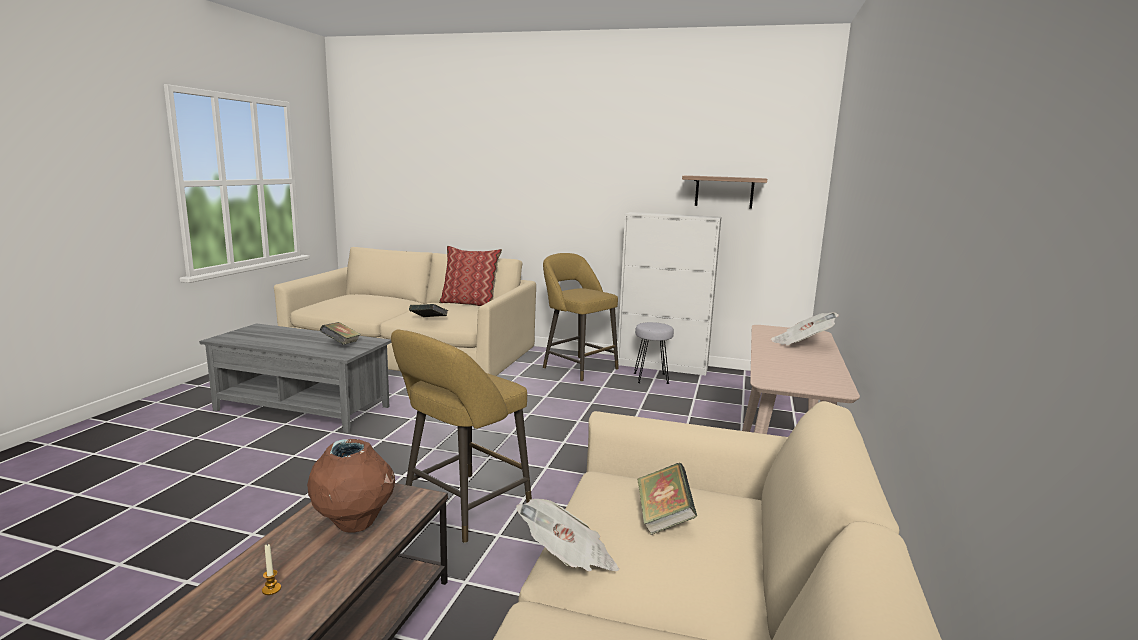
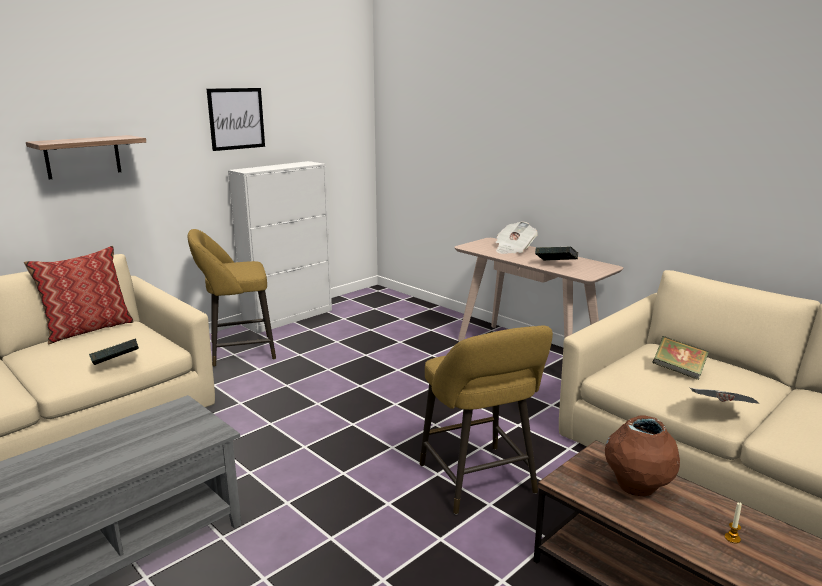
camera: 60 degrees left, 5 degrees up
(341, 345) = (168, 429): book -> book (555, 265)
(648, 167) = (236, 118): none -> picture
(651, 378) = (309, 330): grey stool -> none
(724, 192) = (305, 137): shelf -> shelf (83, 157)

